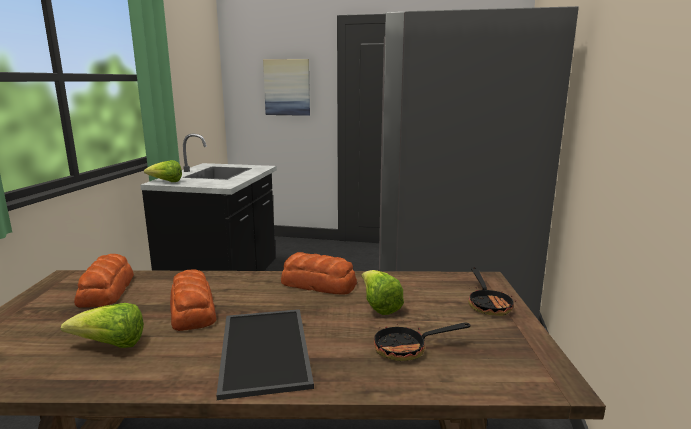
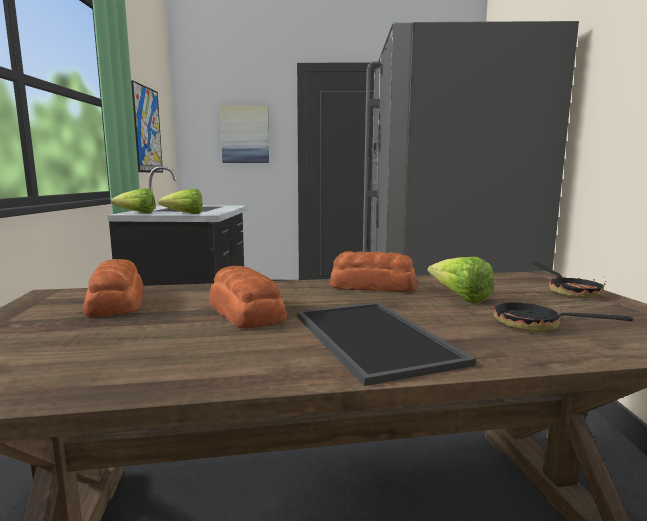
camera: 10 degrees left, 5 degrees down
(111, 345) = (165, 346): lettuce -> lettuce (185, 214)
(190, 90) = (147, 130): none -> picture
(408, 349) = (536, 326): frying pan -> frying pan turned 60 degrees clockwise

